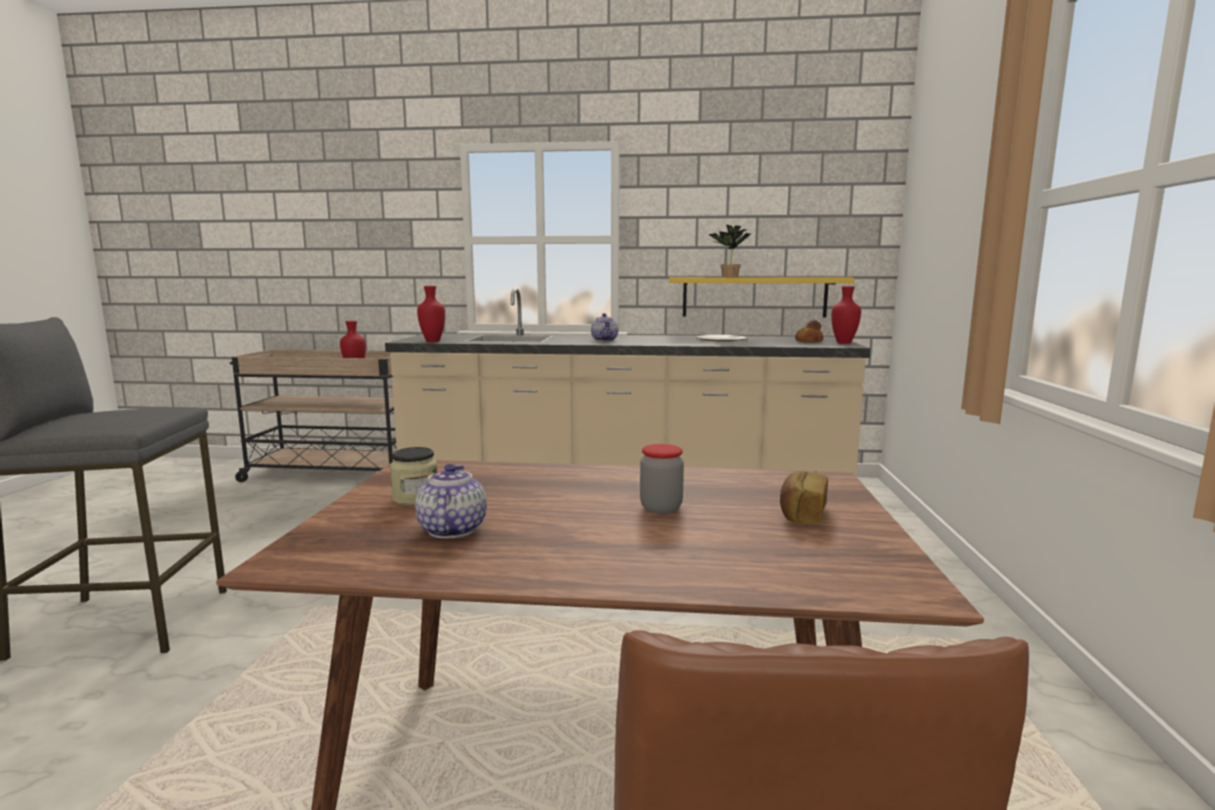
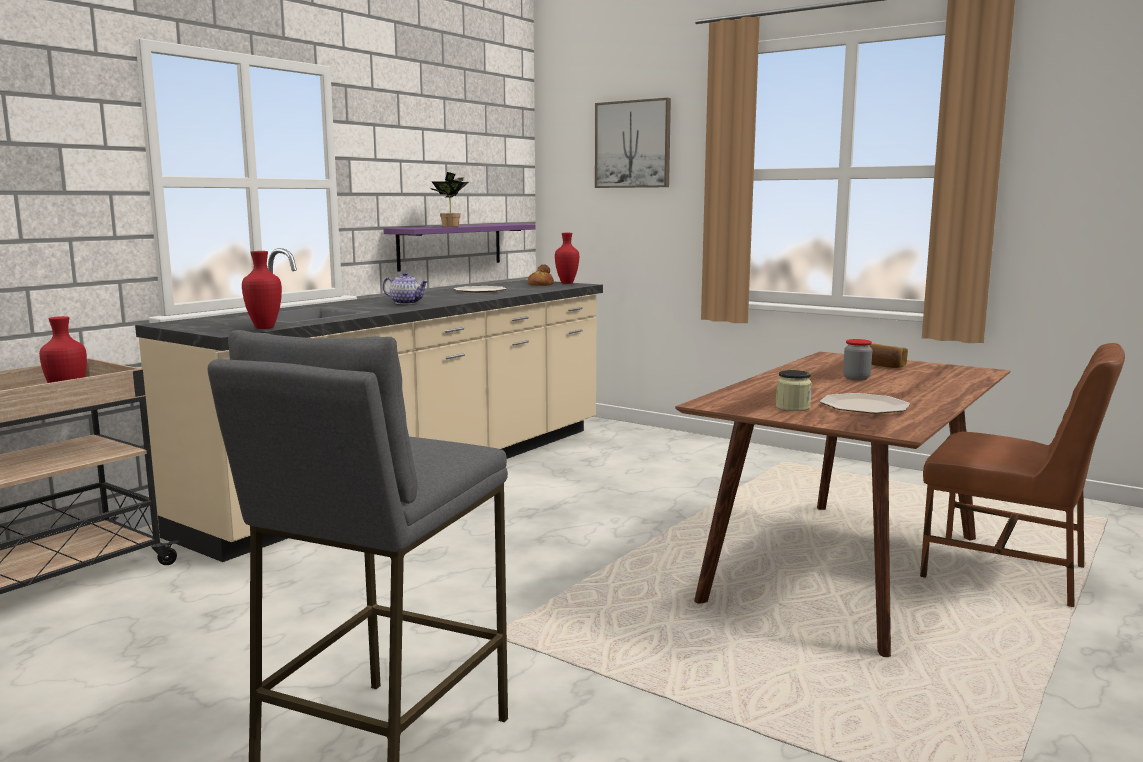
camera: 60 degrees left, 0 degrees up
(451, 529) = (864, 406): teapot -> plate
(754, 297) = (450, 246): yellow shelf -> purple shelf
(957, 175) = (633, 144): none -> picture

